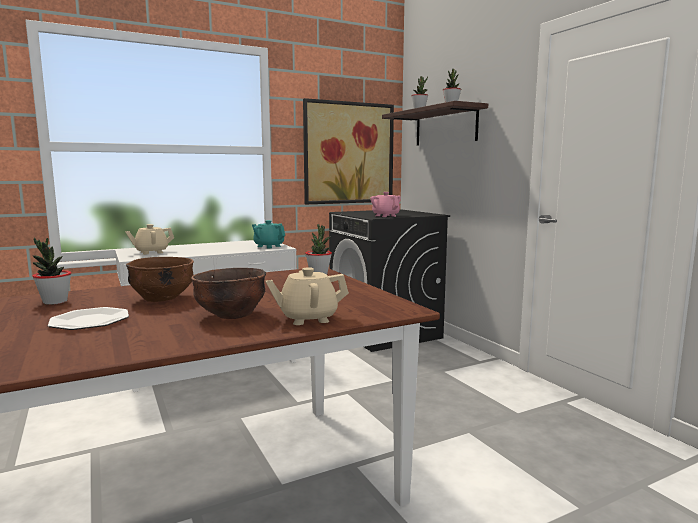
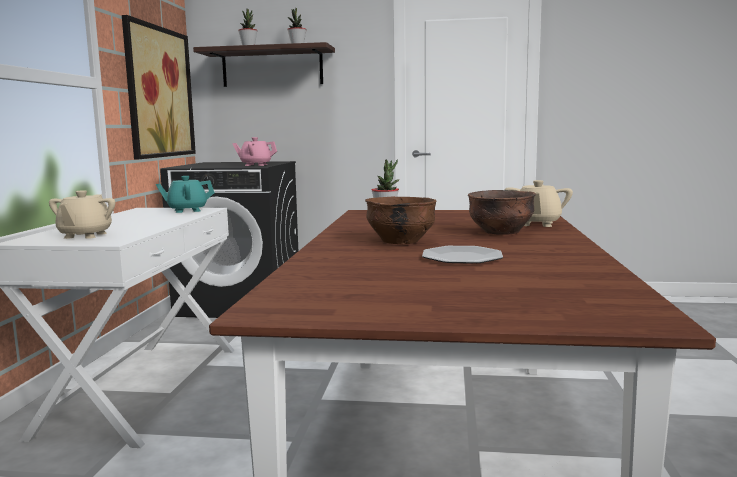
camera: 55 degrees left, 0 degrees up
(55, 302) = (344, 265): potted plant -> none

